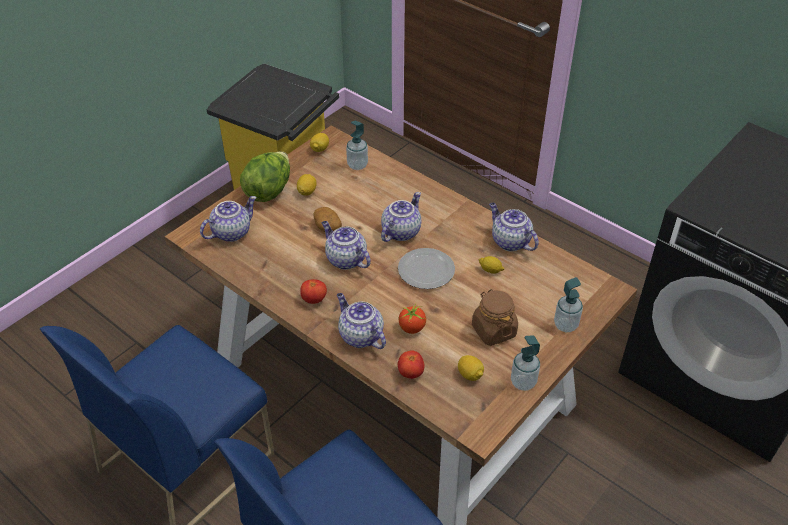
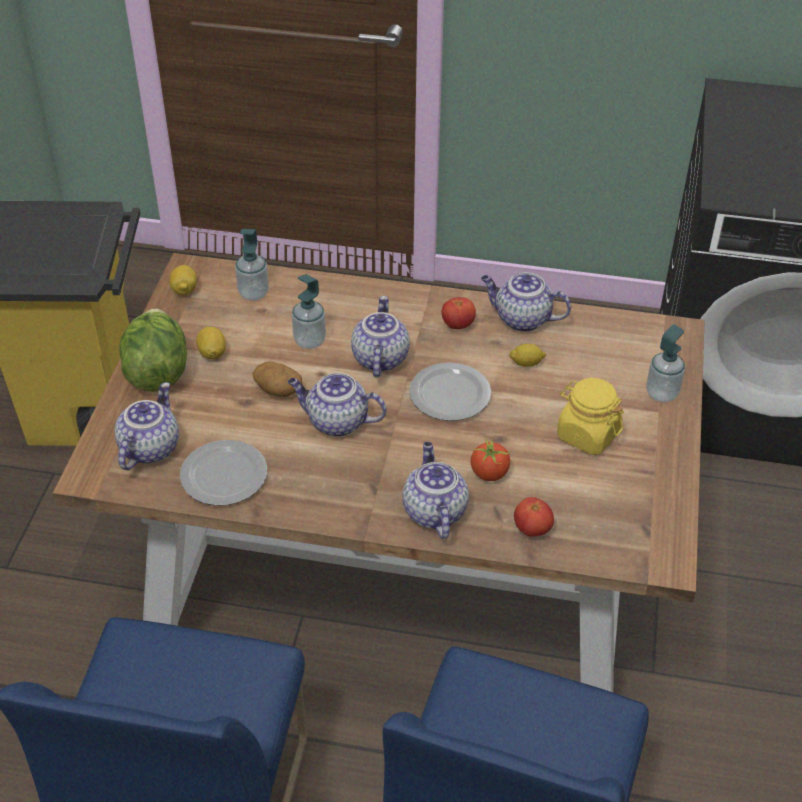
camera: 30 degrees left, 0 degrees up
(258, 265) = (223, 476): none -> plate
(314, 299) = (337, 490): tomato -> tomato (458, 325)
(360, 336) = (433, 511): teapot -> teapot turned 60 degrees clockwise
(470, 375) = (602, 500): lemon -> none
(493, 330) = (587, 435): brown jar -> yellow jar
(523, 382) = (668, 481): soap dispenser -> soap dispenser (310, 341)

